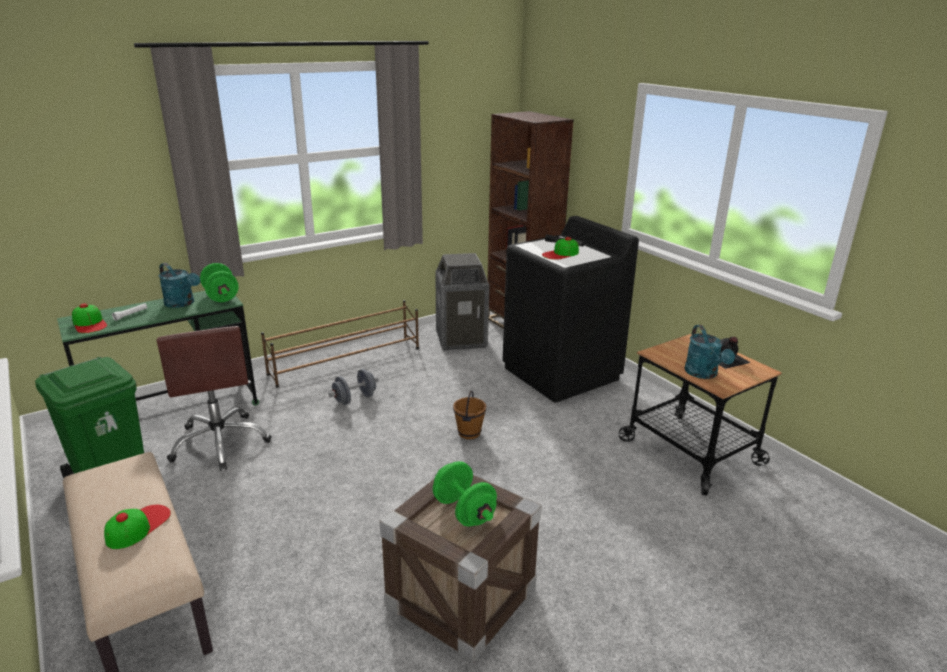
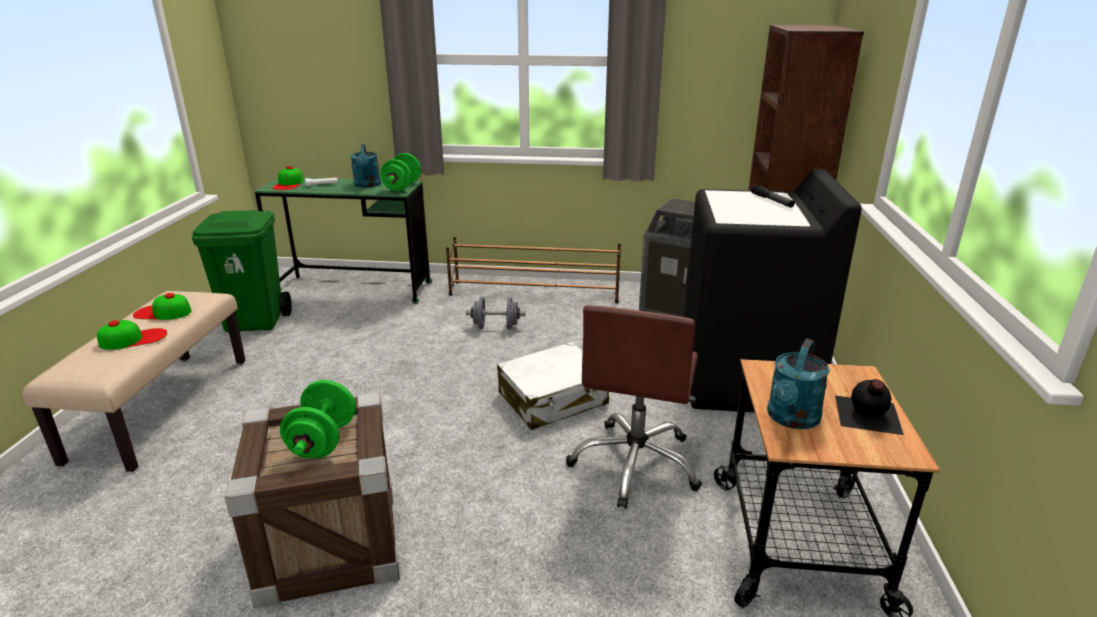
camera: 40 degrees right, 0 degrees up
(220, 442) = (352, 323): brown office chair -> brown office chair (636, 464)
(468, 433) = (553, 399): brown bucket -> white suitcase
(560, 254) = (743, 209): cap -> cap (162, 312)

